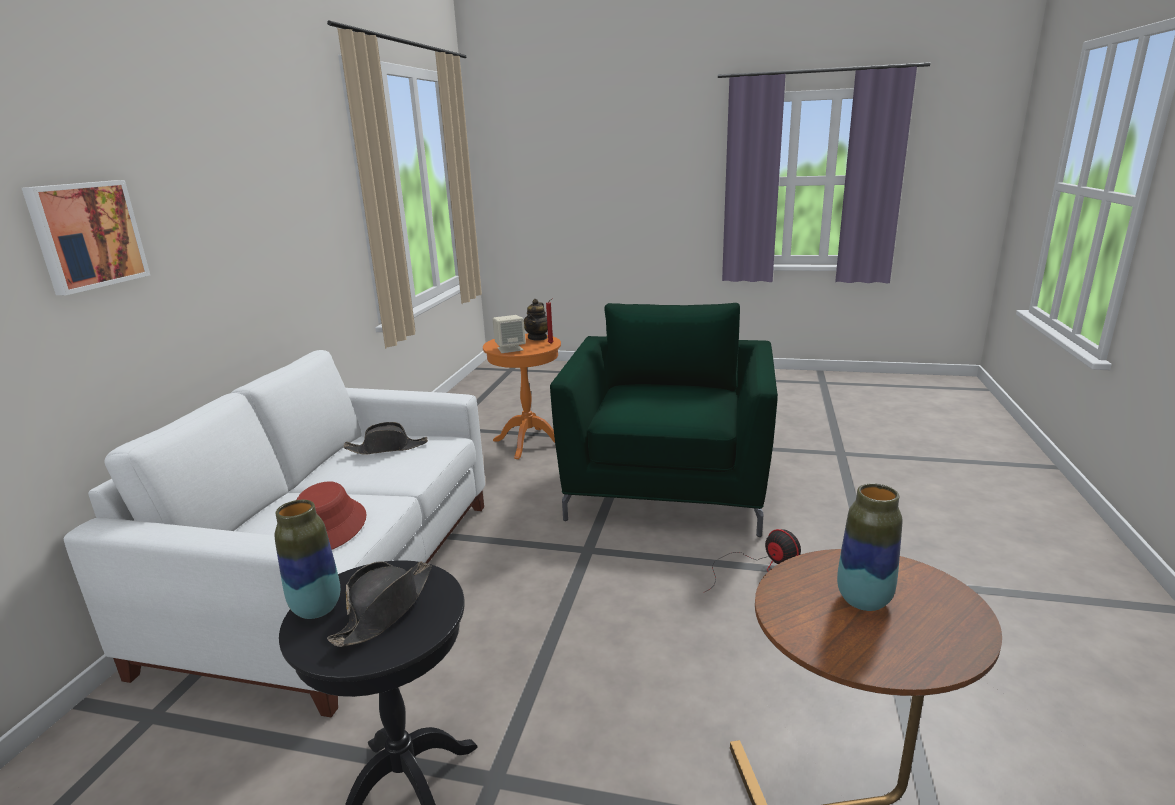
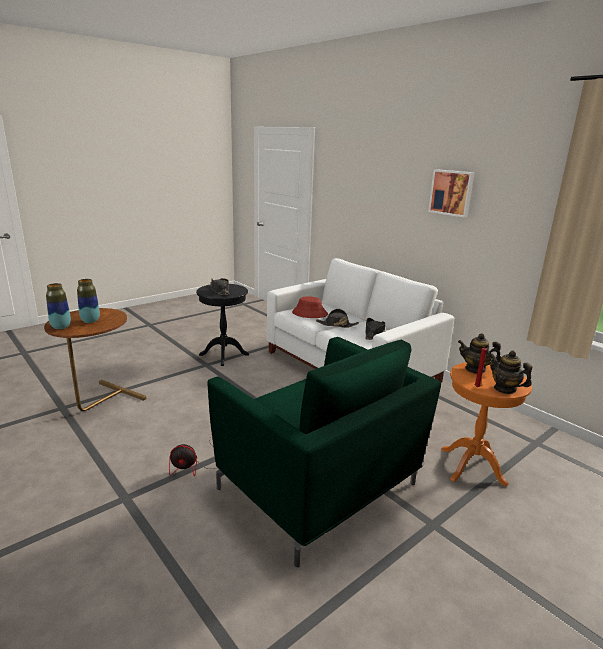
camera: 125 degrees right, 0 degrees up
(86, 235) = (378, 191): picture -> picture (451, 192)
(317, 609) = (235, 287): vase -> vase (61, 327)
(371, 484) = (336, 325): none -> black hat
(510, 349) = (475, 369): beige speaker -> teapot

